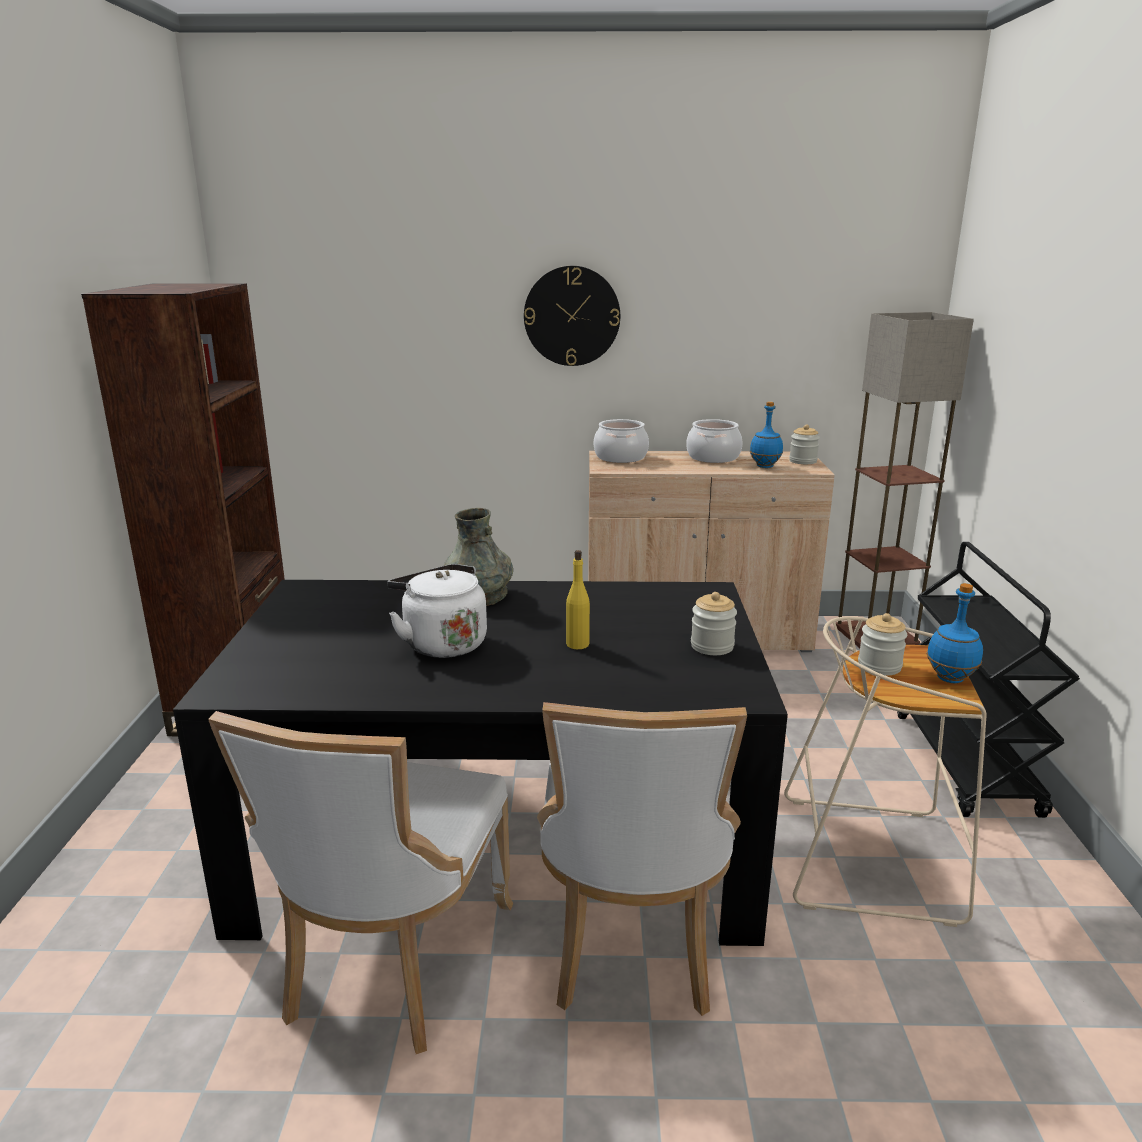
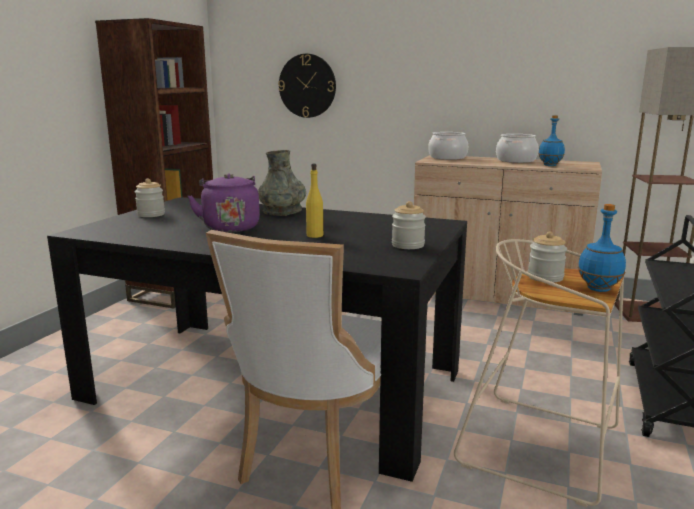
camera: 20 degrees right, 5 degrees down
(392, 965) = (155, 434): white chair -> none
(441, 643) = (230, 227): white kettle -> purple kettle
(572, 316) = (422, 58): wall clock -> wall clock (307, 86)
(803, 461) = (585, 165): jar -> jar (151, 214)

